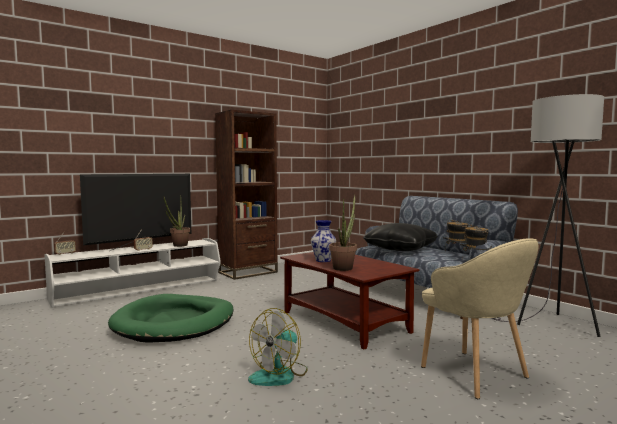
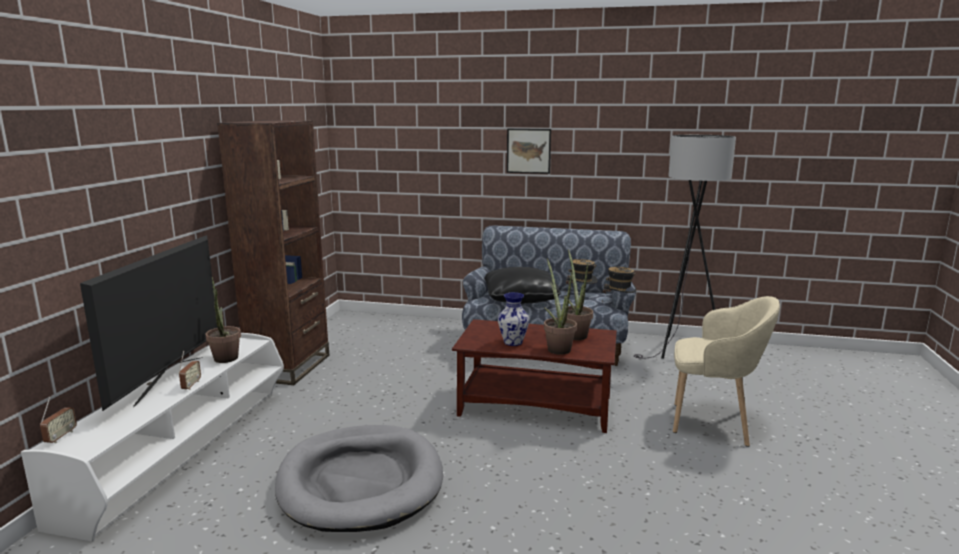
camera: 40 degrees left, 10 degrees up
(175, 323) = (360, 482): green dog bed -> grey dog bed
(279, 375) = (595, 494): fan -> none
(378, 265) = (574, 334): none -> potted plant
(439, 134) = (528, 151): none -> picture

